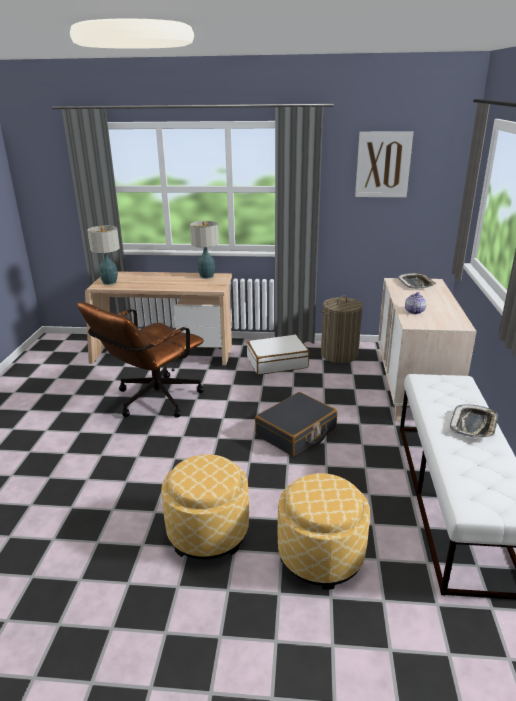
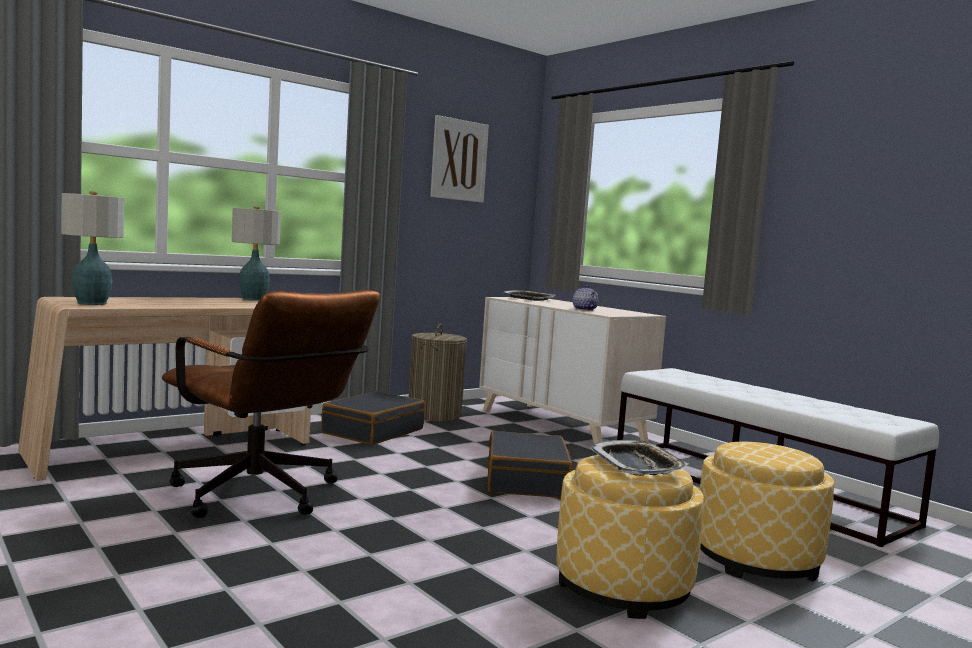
camera: 45 degrees left, 20 degrees down
(152, 401) = (264, 497): brown office chair -> brown office chair turned 45 degrees counterclockwise
(277, 362) = (373, 431): white suitcase -> black suitcase
(474, 425) = (756, 389): tray -> tray (637, 465)

